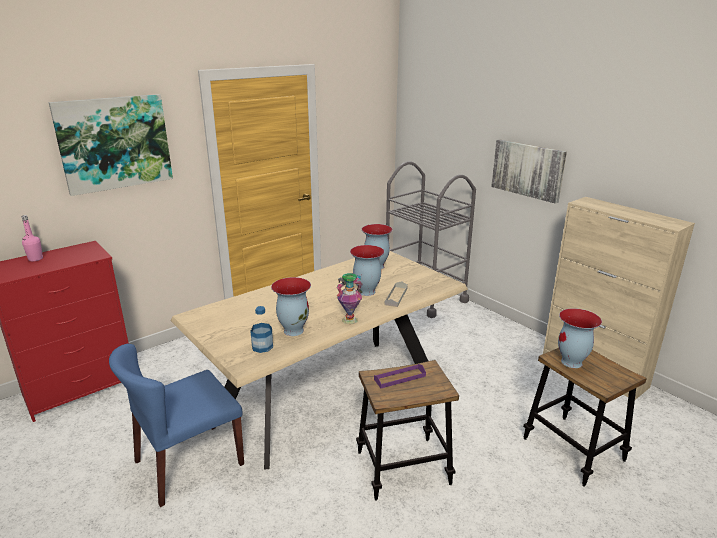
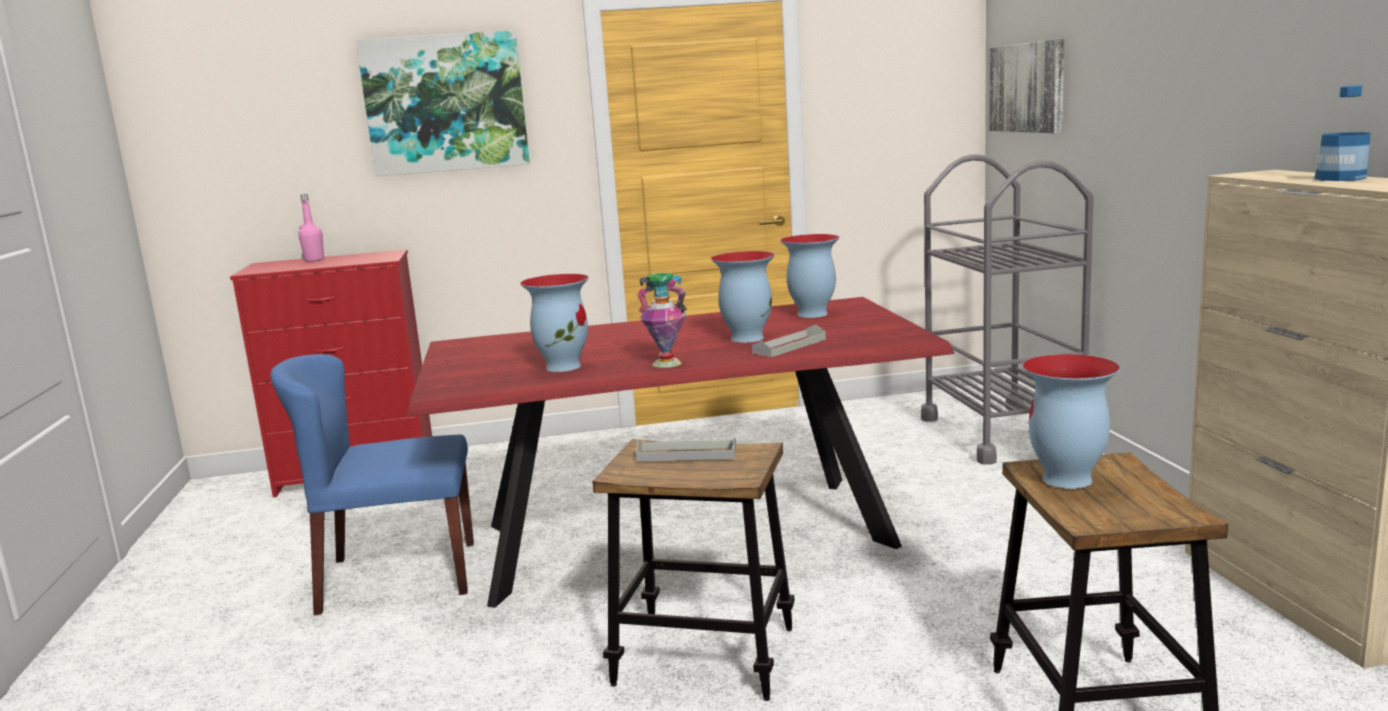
camera: 30 degrees right, 10 degrees down
(262, 347) = (493, 377): bottle -> bottle (1340, 178)
(329, 393) = (685, 535): beige dining table -> red dining table
(399, 378) = (686, 454): purple tray -> grey tray
(528, 170) = (1178, 136): picture -> picture (1028, 87)

